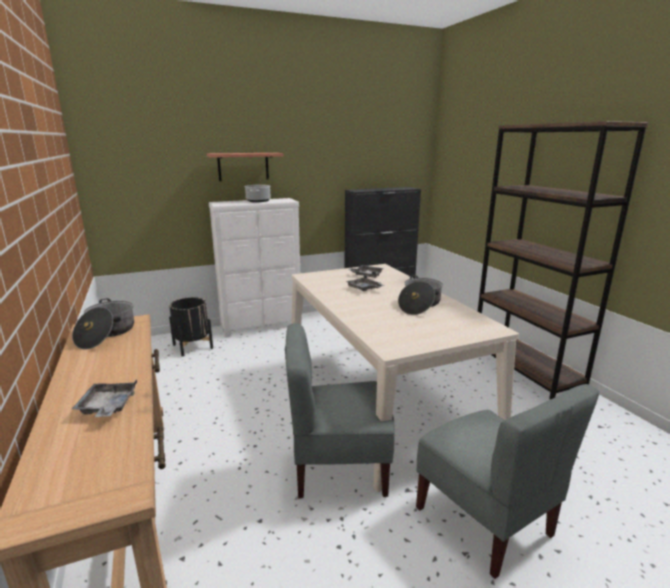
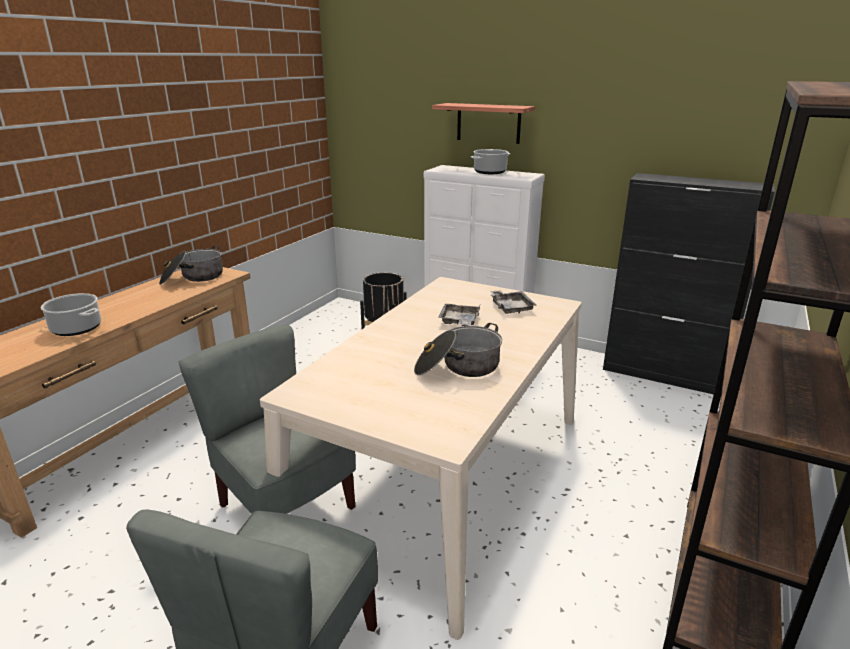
camera: 50 degrees right, 5 degrees up
(107, 407) = (75, 328): grey tray -> cooking pot

